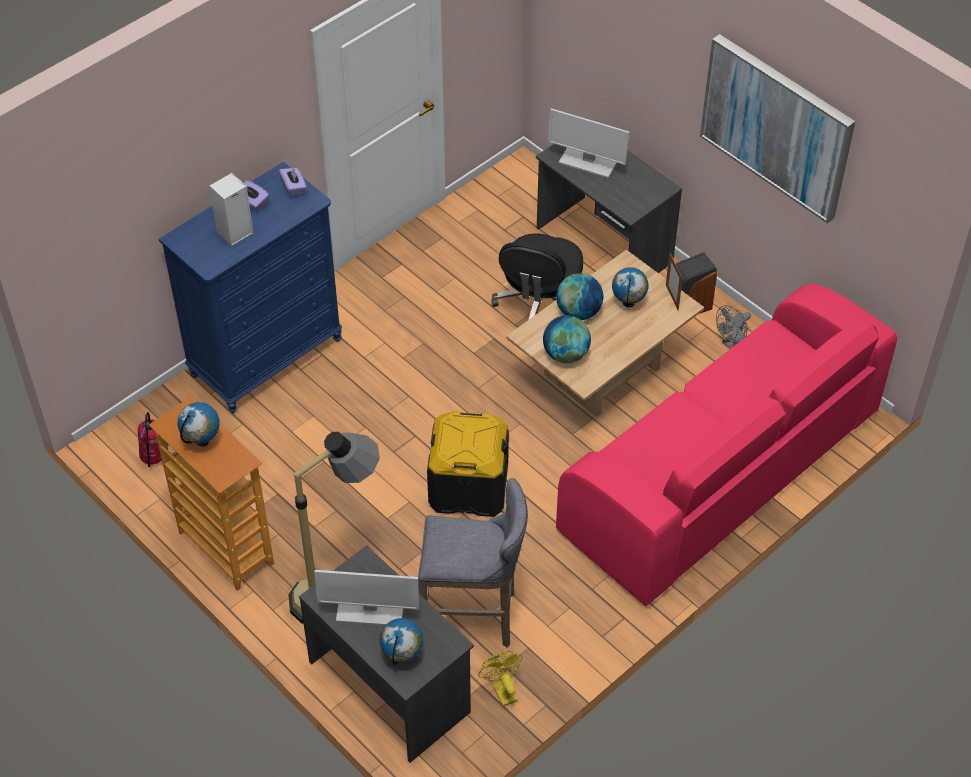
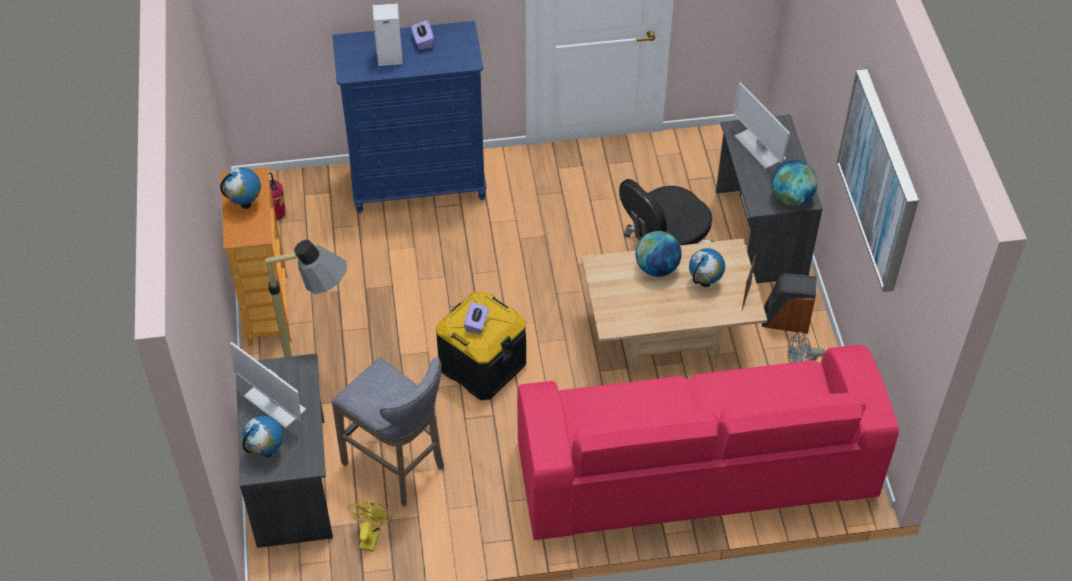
camera: 35 degrees right, 0 degrees up
(293, 188) = (463, 45): purple tissue box -> purple tissue box (477, 324)
(566, 354) = (616, 296): globe -> globe (791, 198)

